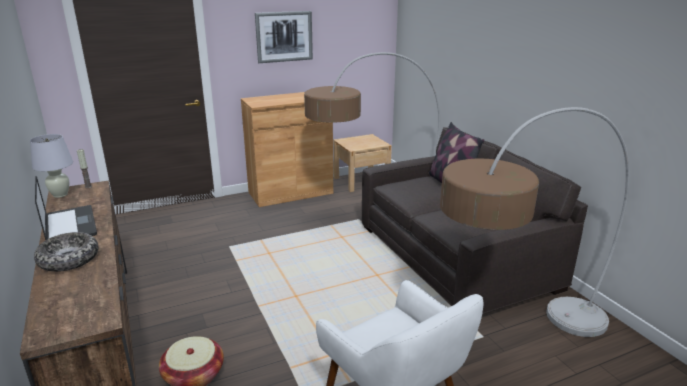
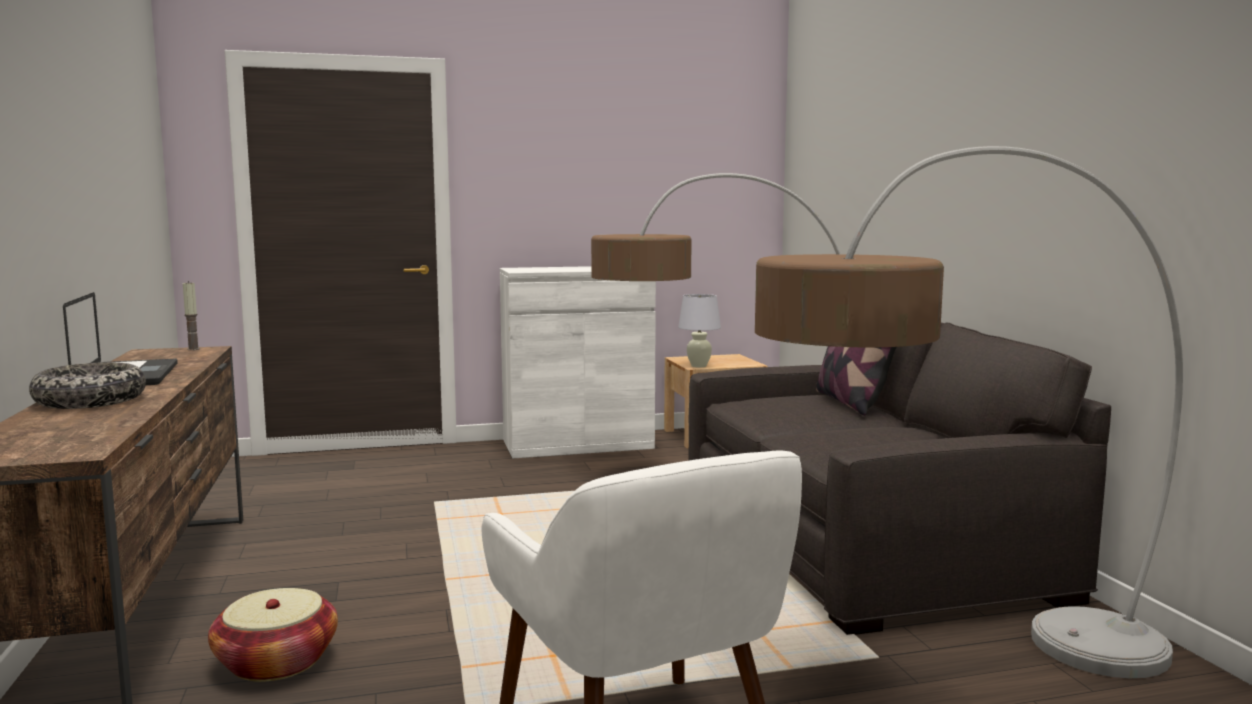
camera: 10 degrees right, 15 degrees down
(60, 194) = (143, 353): white table lamp -> white table lamp (699, 366)
(284, 36) = (581, 169): picture -> none
(290, 193) = (577, 444): brown cabinet -> white cabinet

